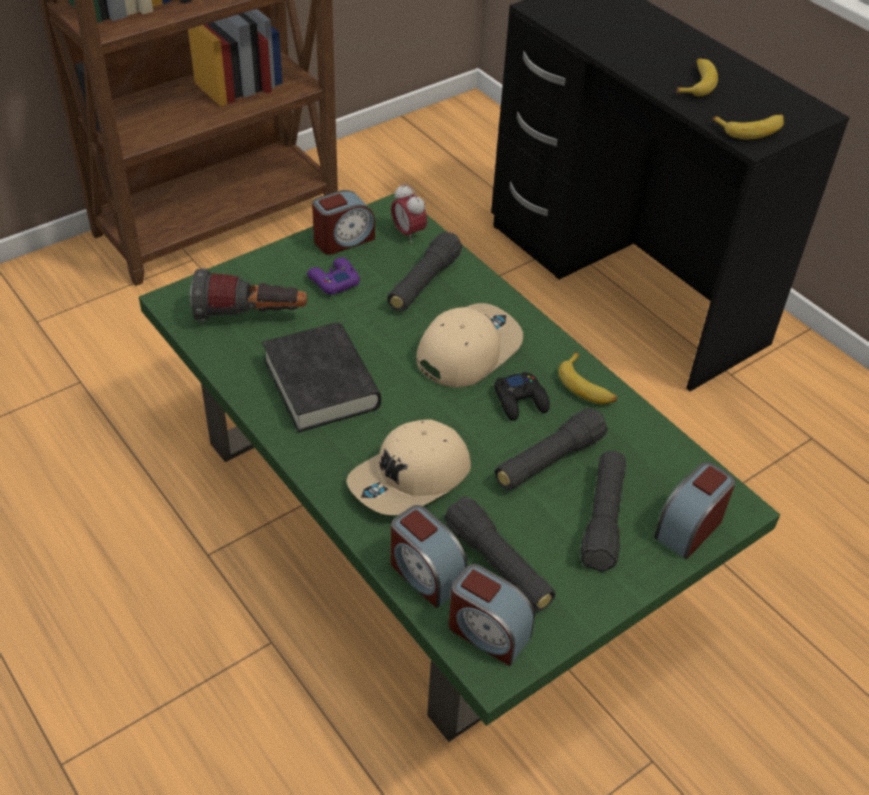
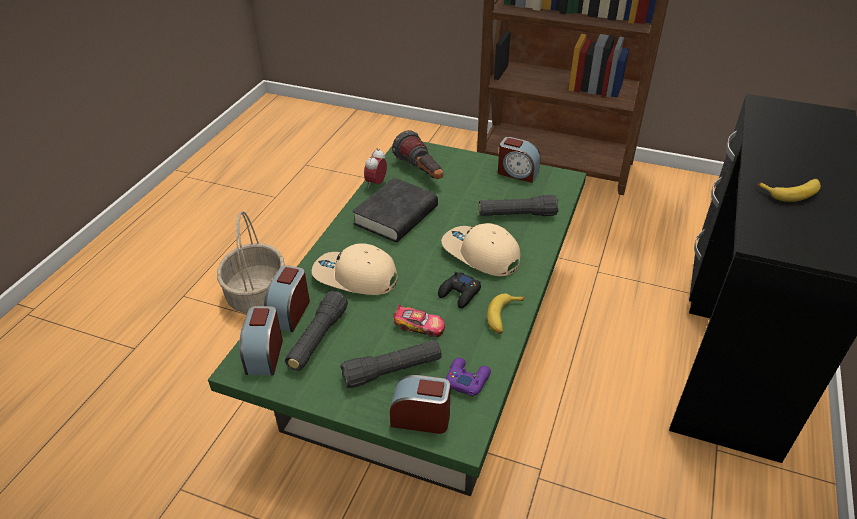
camera: 60 degrees right, 5 degrees down
(158, 659) = (257, 295): none -> basket
(333, 281) = (479, 184): purple game controller -> purple game controller (467, 379)
(408, 233) = (552, 191): alarm clock -> alarm clock (376, 183)
(467, 349) = (480, 254): beige cap -> beige cap turned 150 degrees counterclockwise
(548, 461) = (420, 326): black flashlight -> toy car
(751, 129) = (775, 236): banana -> none

